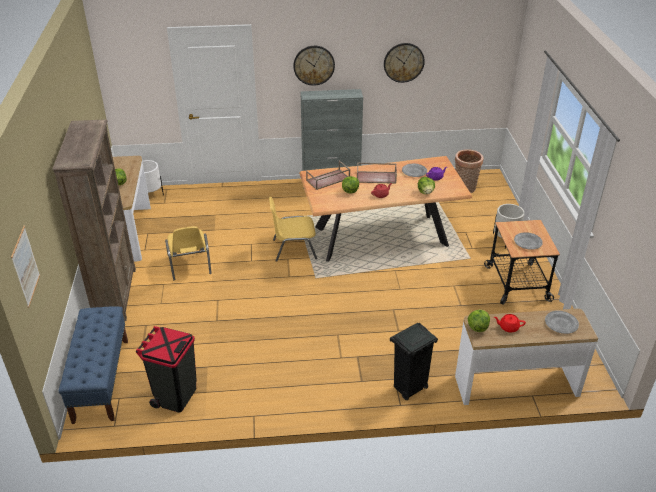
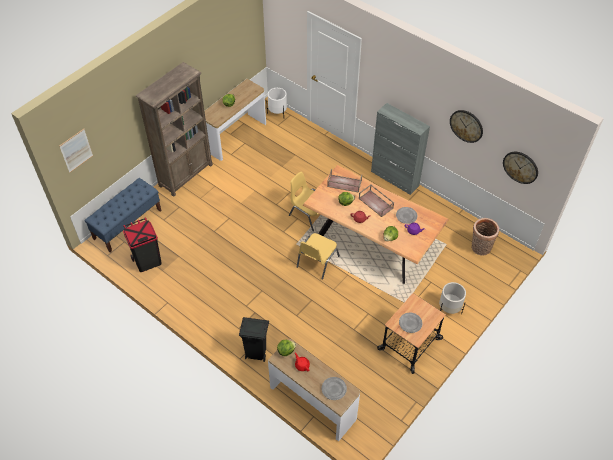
camera: 45 degrees right, 15 degrees up
(190, 265) = (241, 183): yellow chair -> yellow chair (317, 262)
(314, 65) = (399, 90): wall clock -> wall clock (520, 167)

